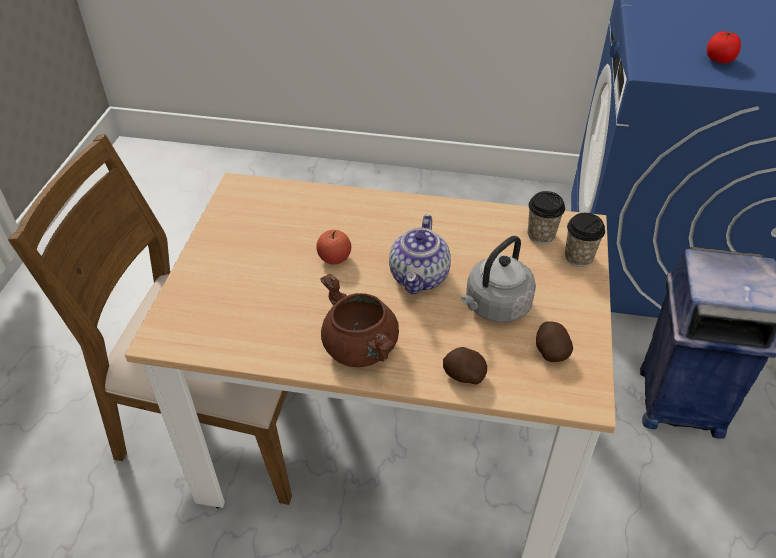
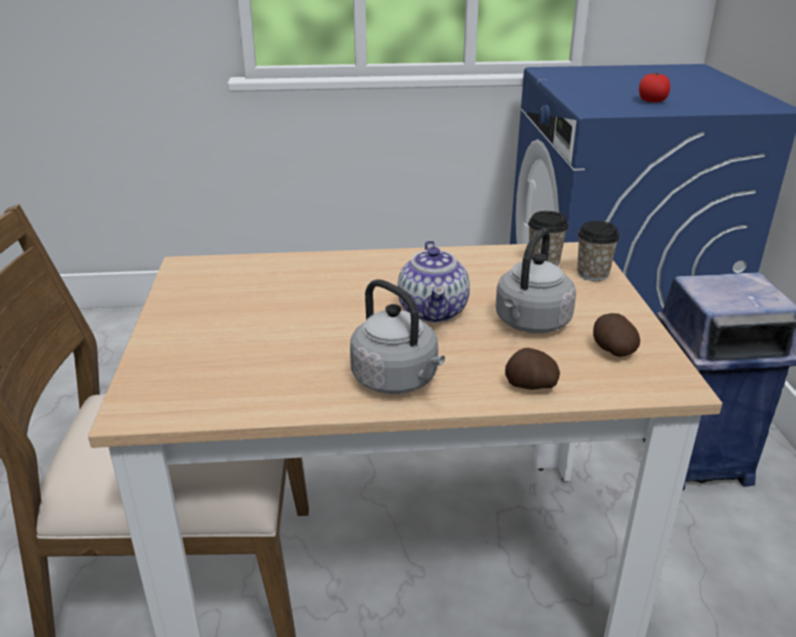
camera: 15 degrees left, 15 degrees down
(334, 258) = (327, 309): apple -> none
(361, 348) = (398, 380): brown cooking pot -> grey kettle

